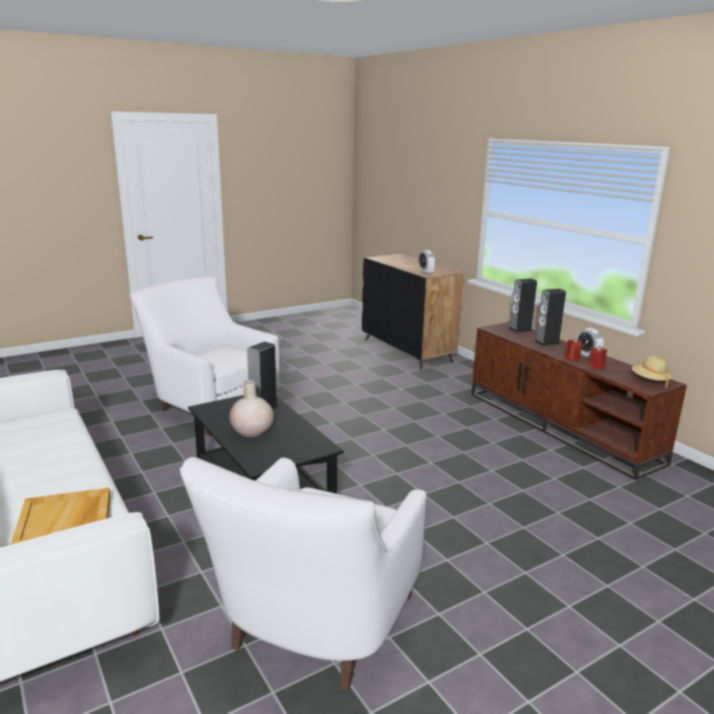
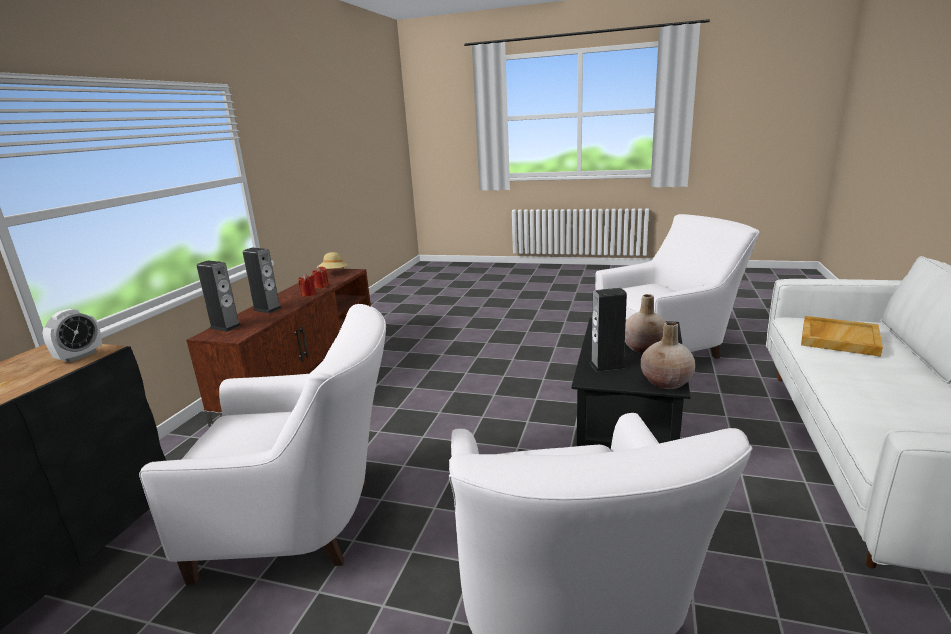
camera: 130 degrees left, 0 degrees up
(210, 409) = (666, 382): none -> beige vase
(357, 386) = (306, 523): none -> white armchair
(587, 356) = (294, 293): alarm clock -> none

